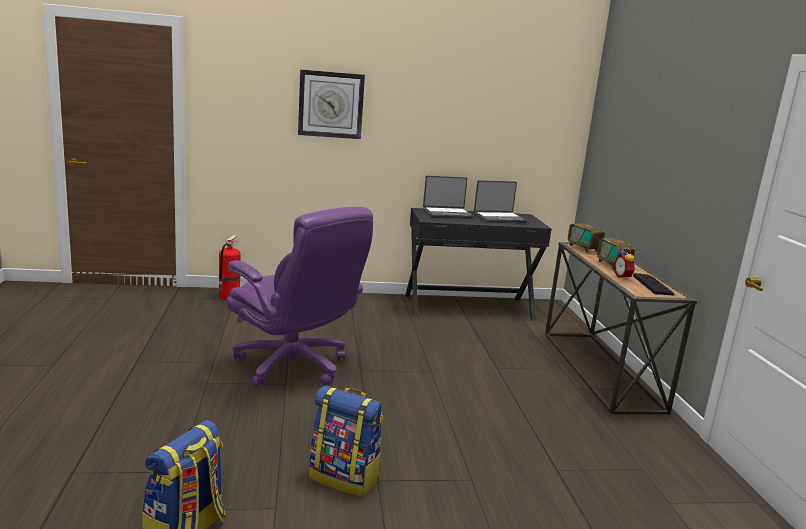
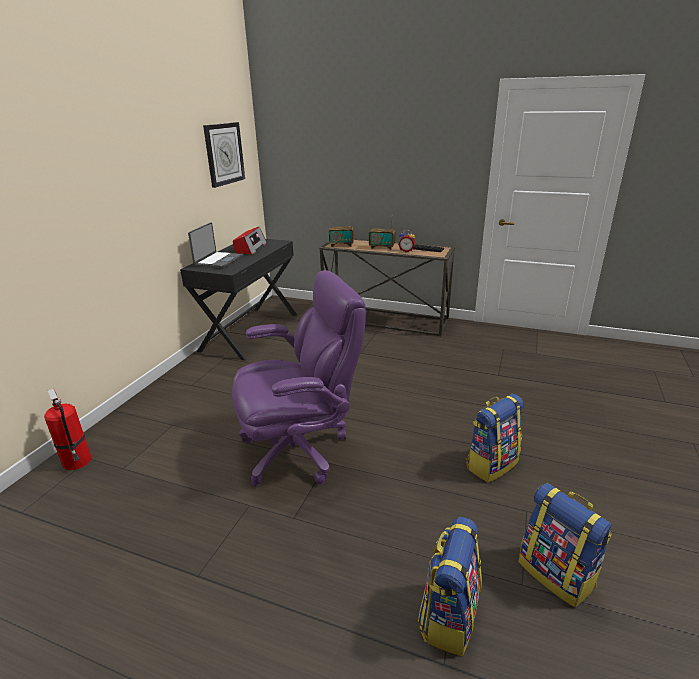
camera: 60 degrees left, 10 degrees up
(120, 470) = (448, 615): none -> backpack
(331, 104) = (82, 183): wall clock -> wall clock (224, 154)
(499, 218) = (250, 248): laptop -> radio

